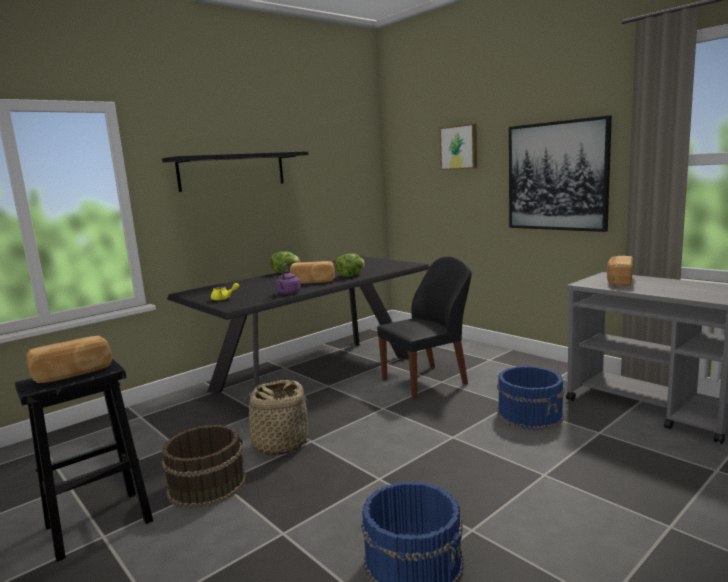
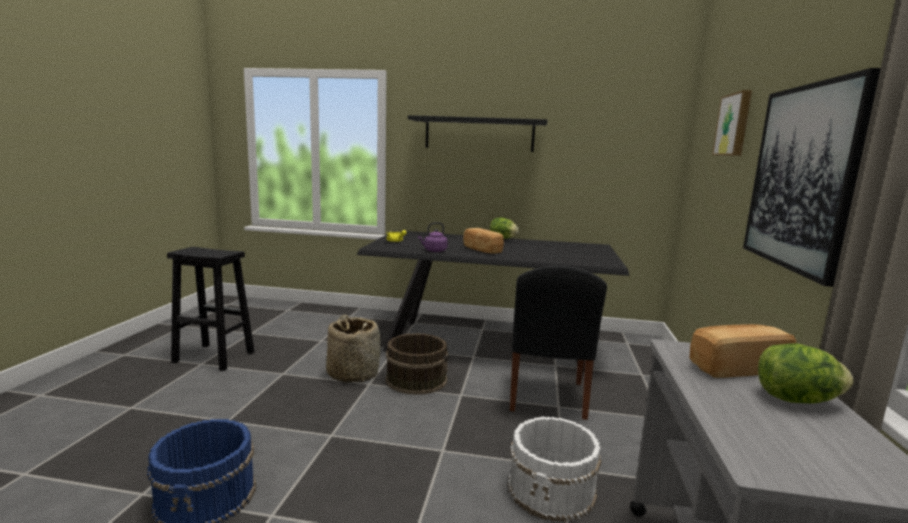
camera: 50 degrees right, 0 degrees up
(73, 374) = (209, 251): bread -> none
(207, 485) = (276, 370): brown bucket -> brown bucket (416, 379)
(350, 276) = (523, 255): lettuce -> lettuce (796, 400)
(426, 381) = (546, 398): black chair -> black chair turned 75 degrees clockwise
(530, 415) = (552, 490): blue bucket -> white bucket

